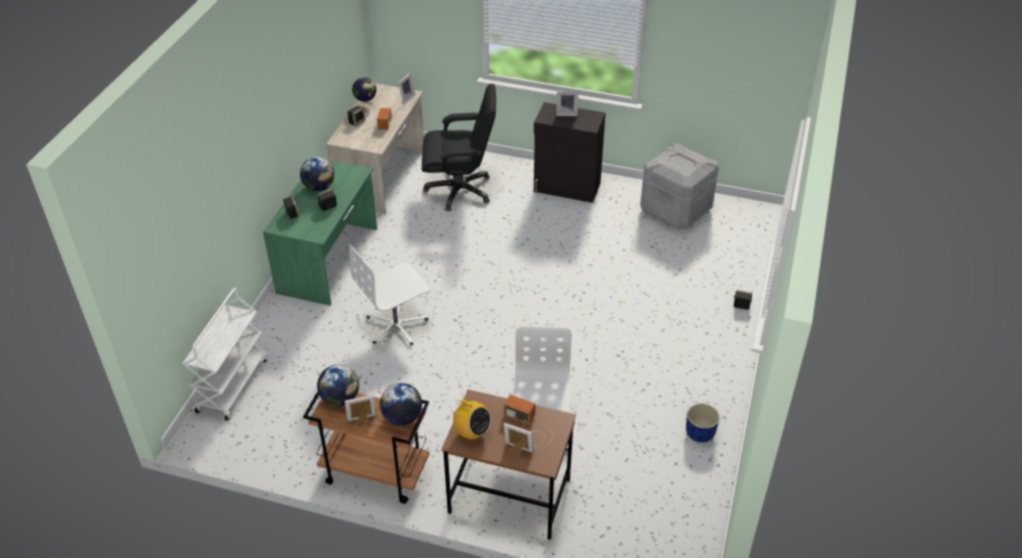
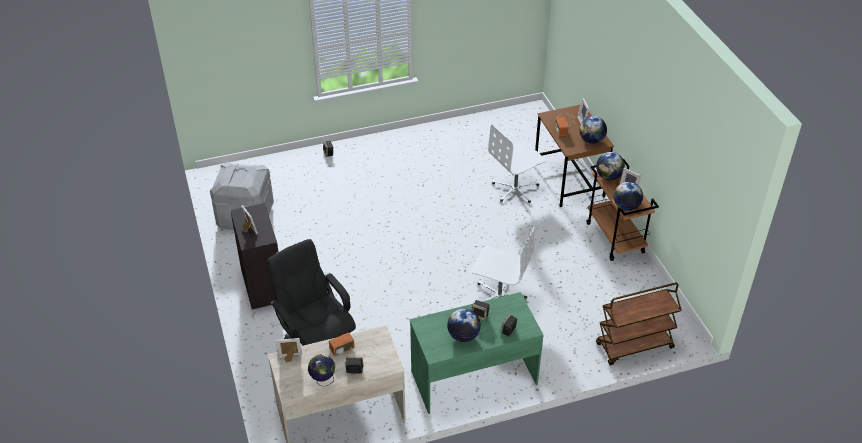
camera: 125 degrees left, 0 degrees up
(232, 384) = (634, 346): white cart -> brown cart
(472, 432) = (591, 140): radio -> globe
(700, 433) = (451, 134): blue planter -> none

